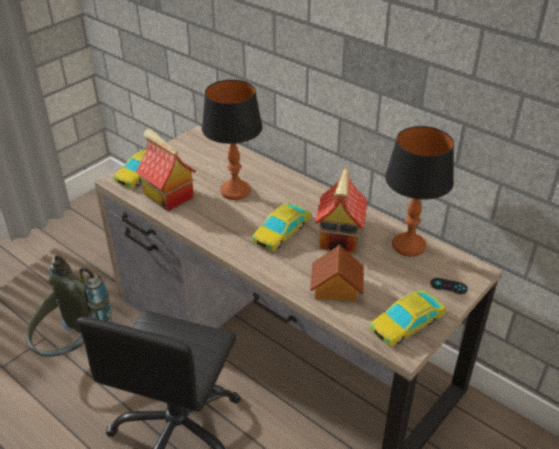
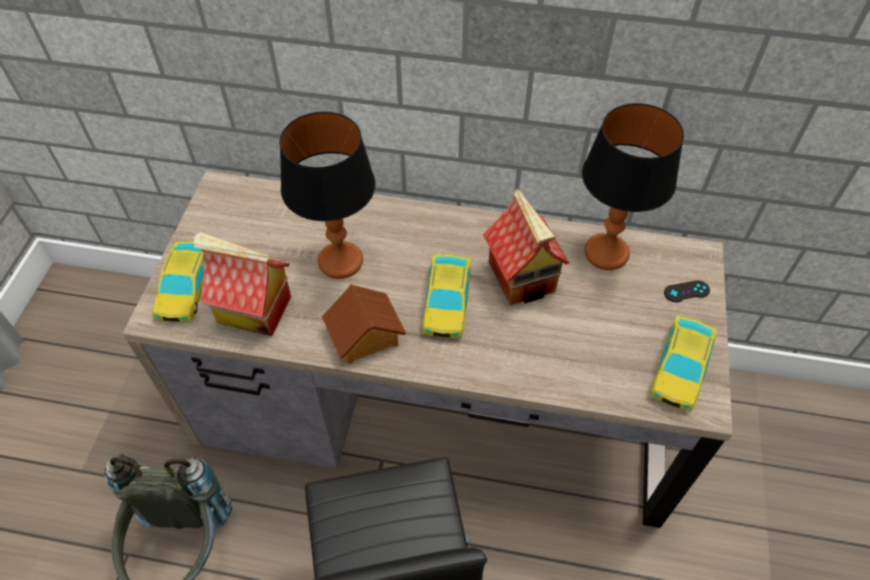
camera: 30 degrees left, 15 degrees up
(336, 288) = (570, 355): toy house -> toy house (364, 336)

